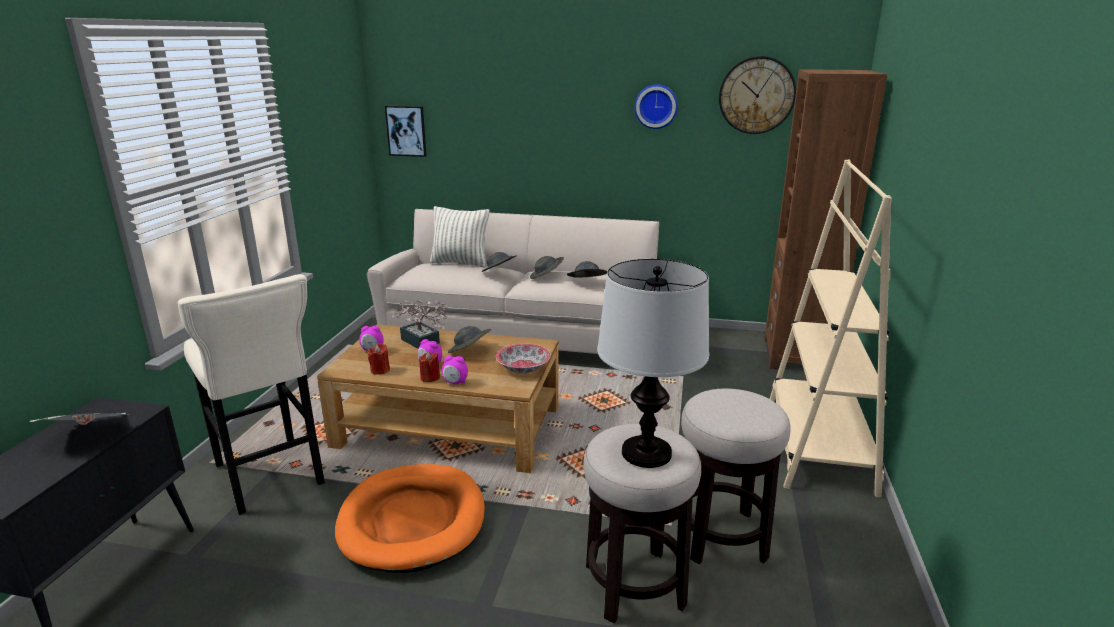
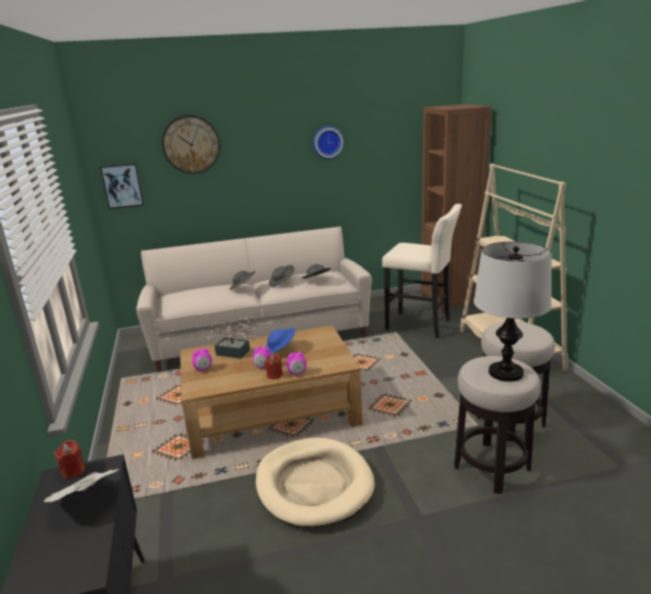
camera: 25 degrees left, 0 degrees up
(270, 477) = (167, 498): beige stool -> beige stool (421, 325)
(380, 370) = (228, 381): red candle -> red candle (73, 471)
(412, 521) = (314, 485): orange dog bed -> beige dog bed
(460, 263) = (201, 287): pillow -> none
(469, 351) = (280, 349): grey hat -> blue hat
(523, 368) = (332, 350): bowl -> none
(756, 95) = (394, 127): wall clock -> wall clock (191, 144)

